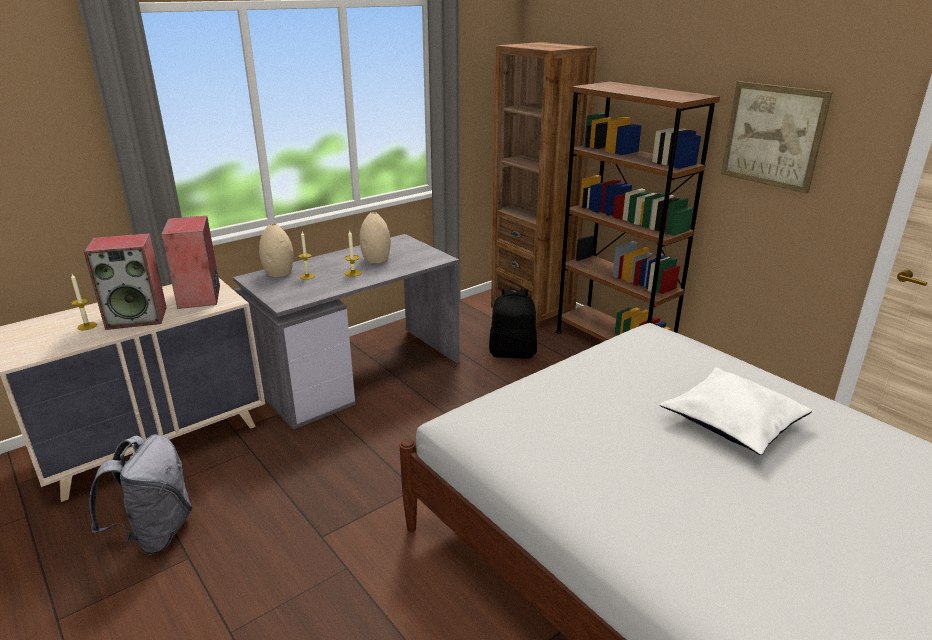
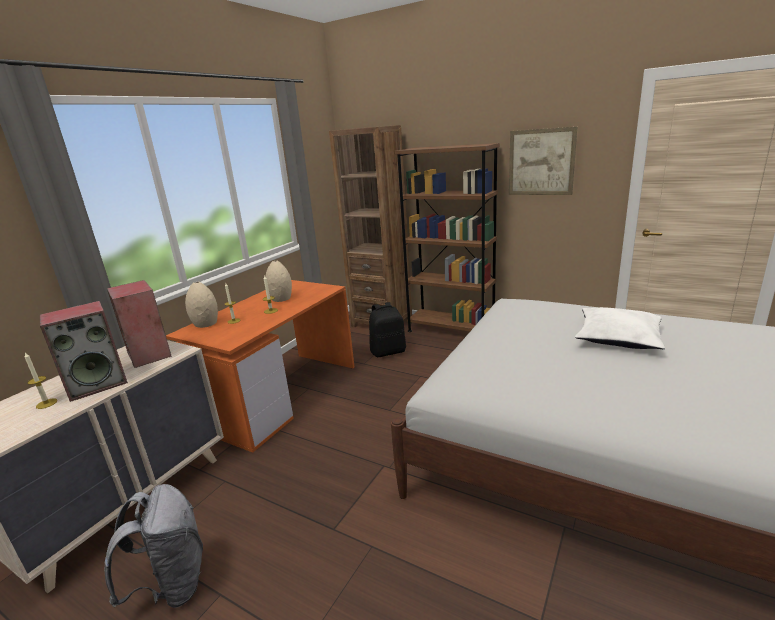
camera: 20 degrees left, 5 degrees down
(358, 372) = (280, 394): grey desk -> orange desk

